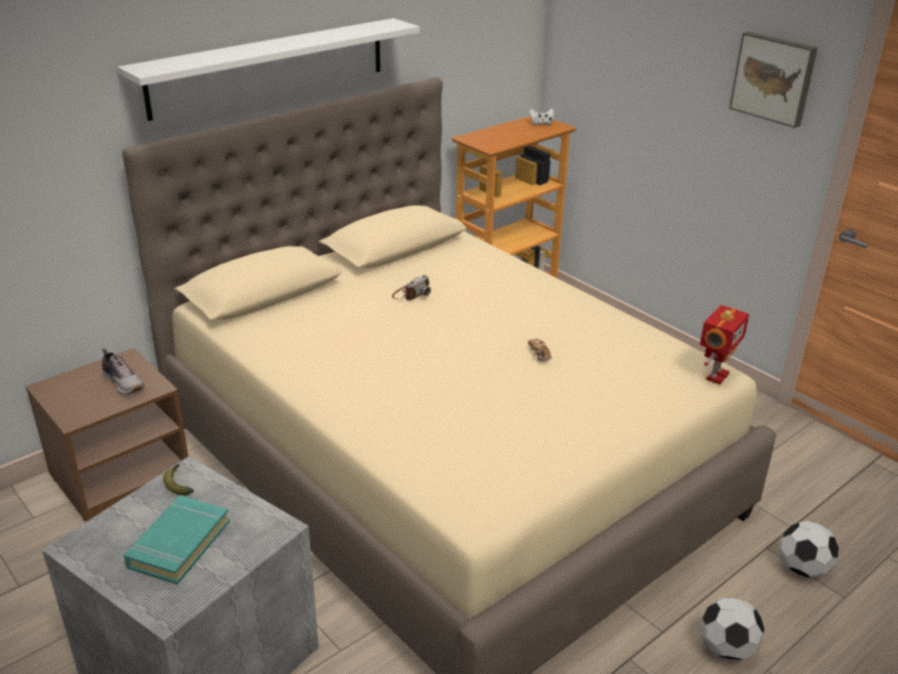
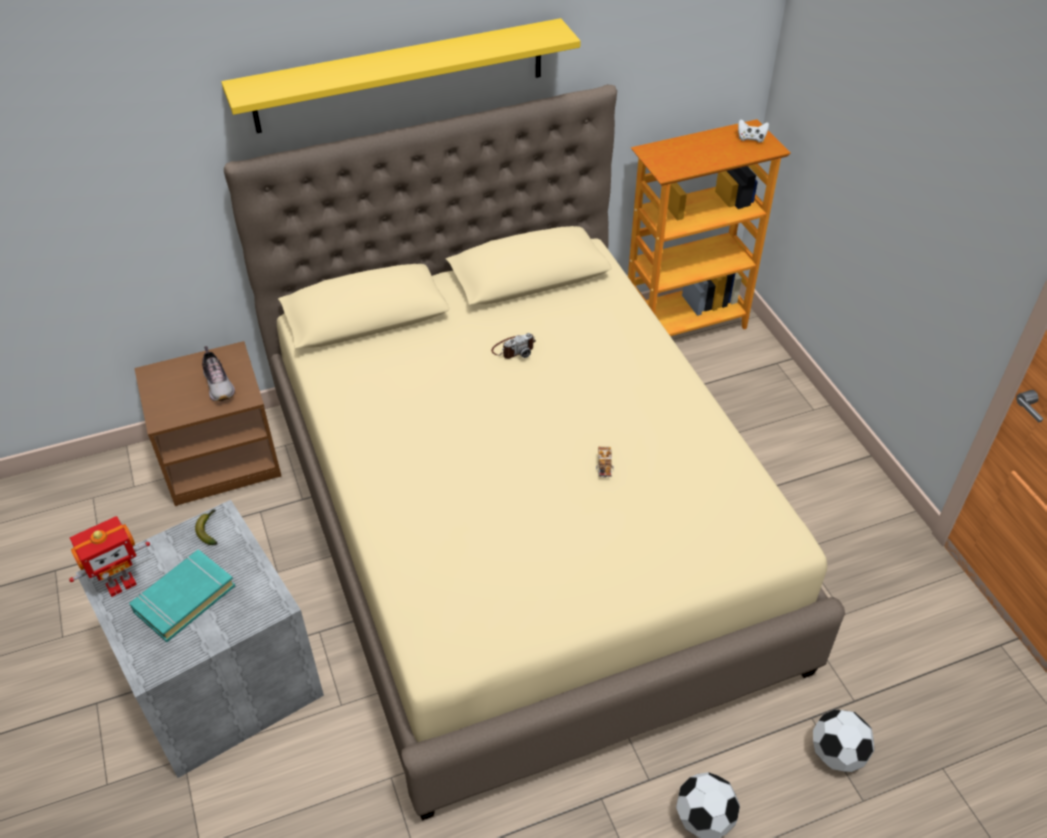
camera: 20 degrees right, 15 degrees up
(270, 67) = (400, 76): white shelf -> yellow shelf
(715, 376) = (779, 543): toy robot -> toy robot (120, 583)
(774, 78) = (991, 183): picture -> none

